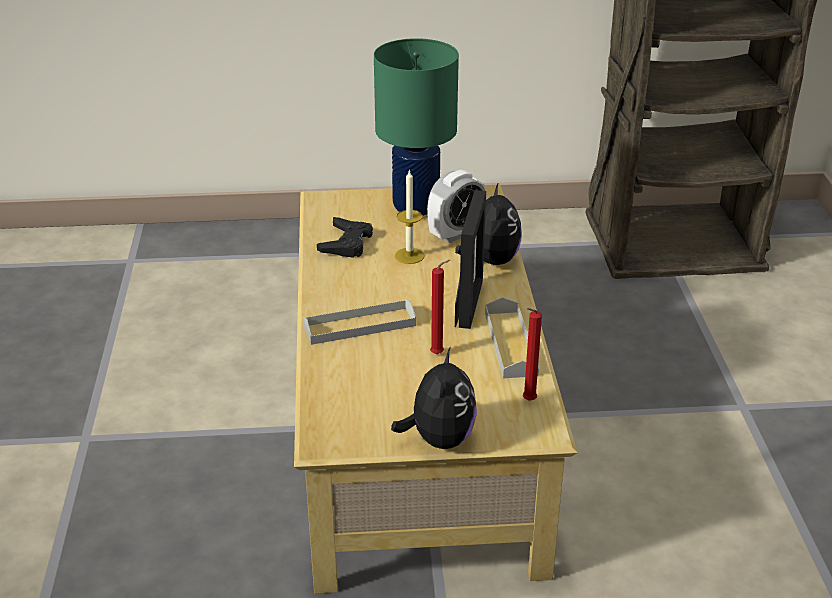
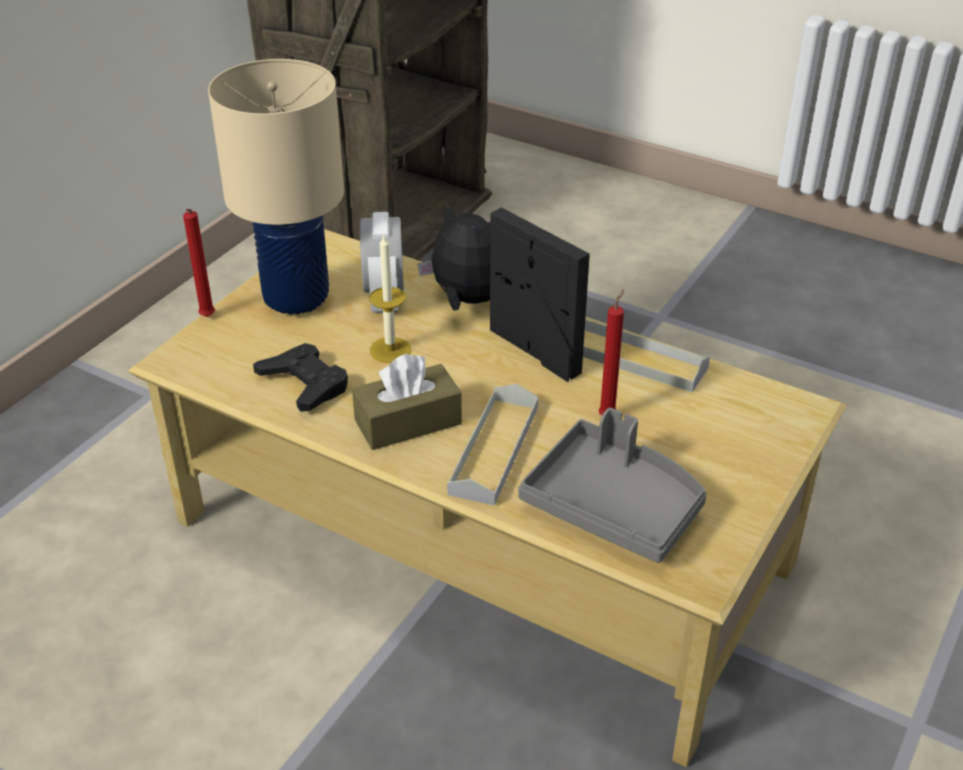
camera: 55 degrees left, 5 degrees up
(351, 288) = (408, 422): none -> brown tissue box
(355, 386) = (614, 505): none -> grey tray
(416, 209) = (296, 301): green table lamp -> beige table lamp
(439, 439) = (763, 484): plush toy -> none
(527, 401) = (745, 395): red candle -> red candle (207, 318)

